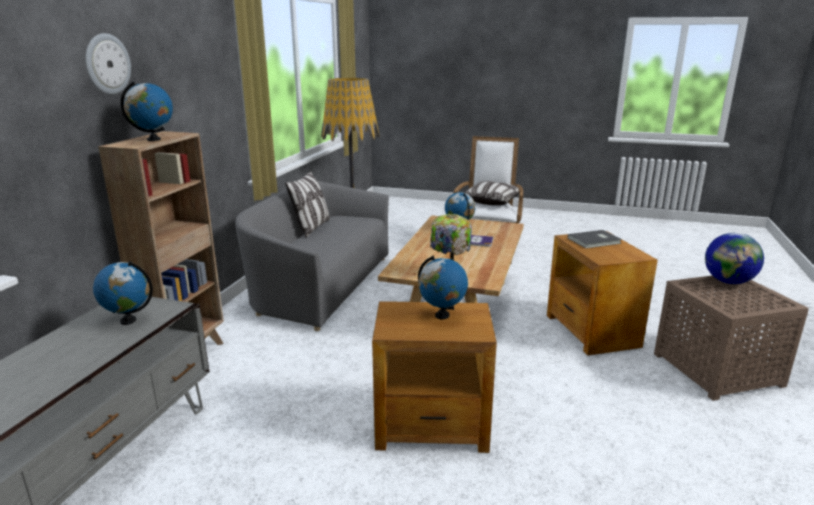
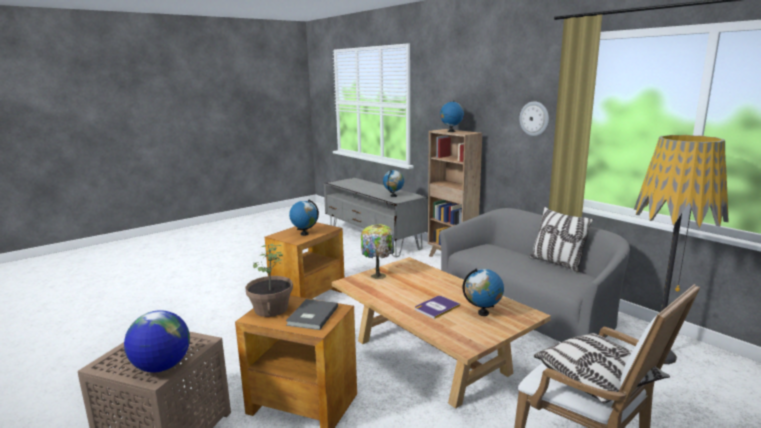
camera: 125 degrees right, 5 degrees down
(107, 64) = (466, 91): wall clock -> wall clock (534, 118)
(619, 255) = (270, 309): none -> potted plant

